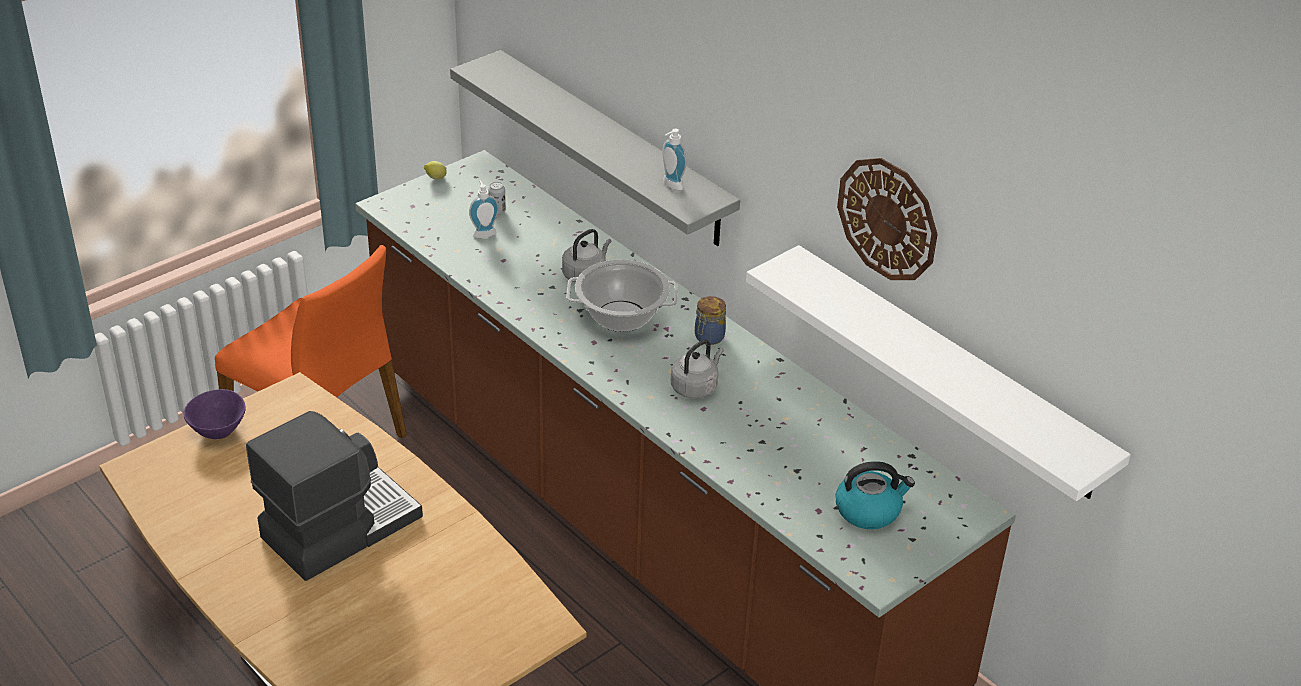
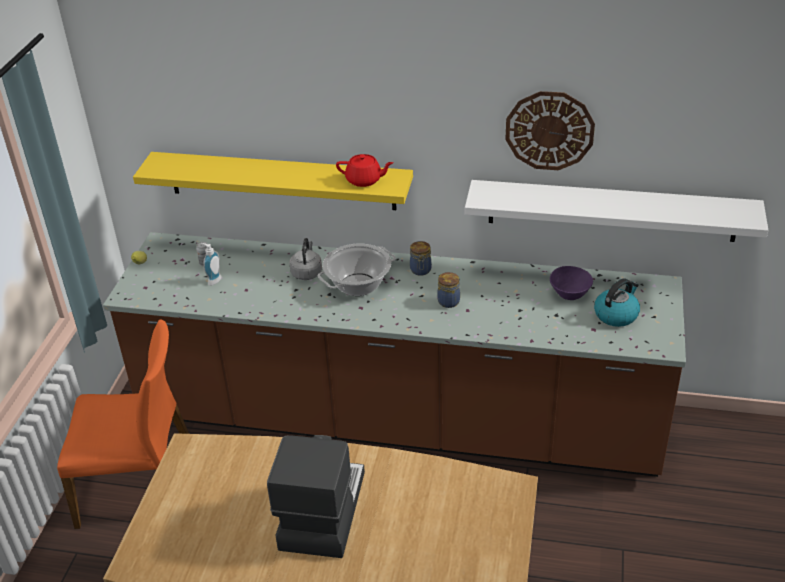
camera: 35 degrees left, 0 degrees up
(216, 430) = (162, 503): purple bowl -> purple bowl (568, 295)
(612, 147) = (281, 180): grey shelf -> yellow shelf
(670, 185) = (364, 180): soap dispenser -> red teapot
(695, 387) = (448, 301): grey kettle -> jar

